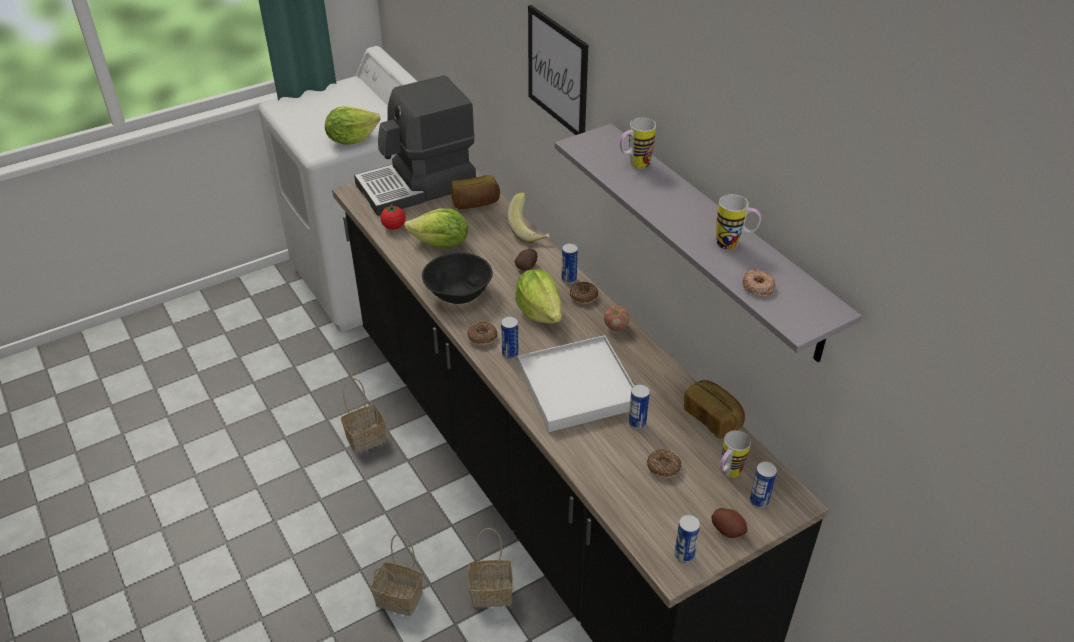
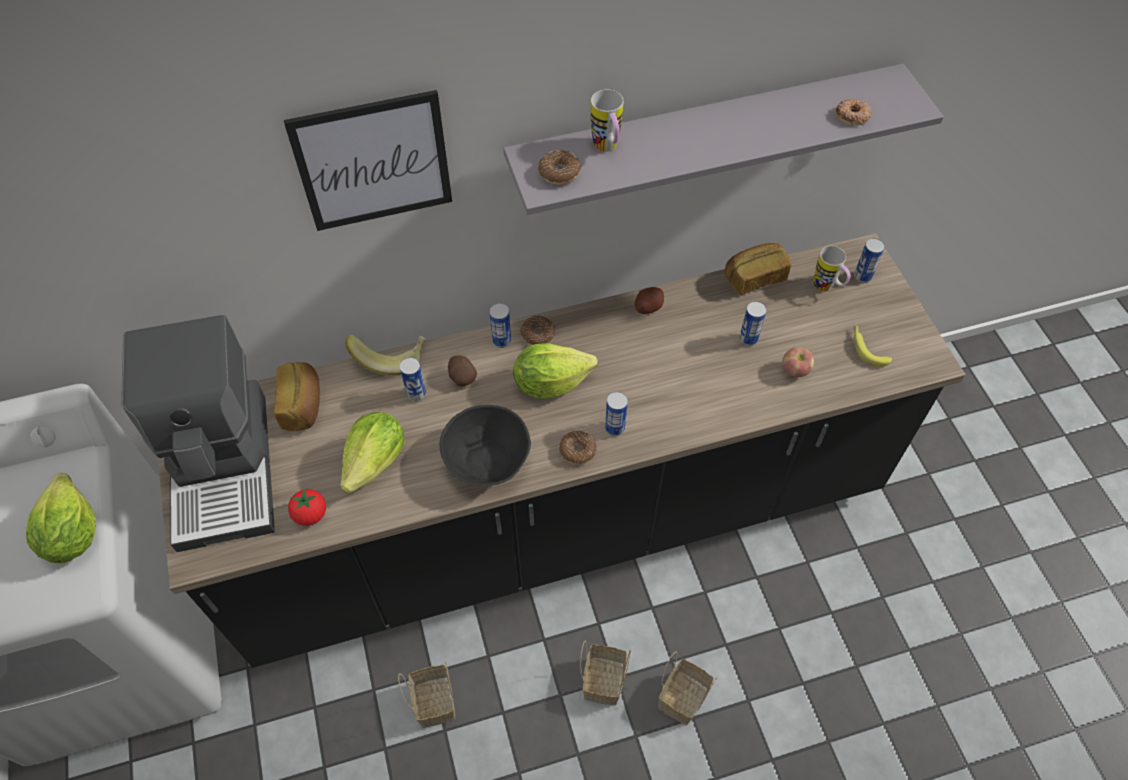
camera: 75 degrees left, 15 degrees up
(492, 592) = (694, 599): basket -> basket (602, 679)
(577, 387) = (684, 377): white tray -> none
(616, 327) = (599, 318): apple -> apple (795, 370)
(663, 467) = (811, 334): donut -> donut (559, 173)
(666, 512) = (867, 348): none -> banana
(684, 555) = (917, 349): can -> can (416, 394)
(728, 529) = (892, 309): potato -> potato (648, 307)
(734, 245) = (781, 112): mug -> none

